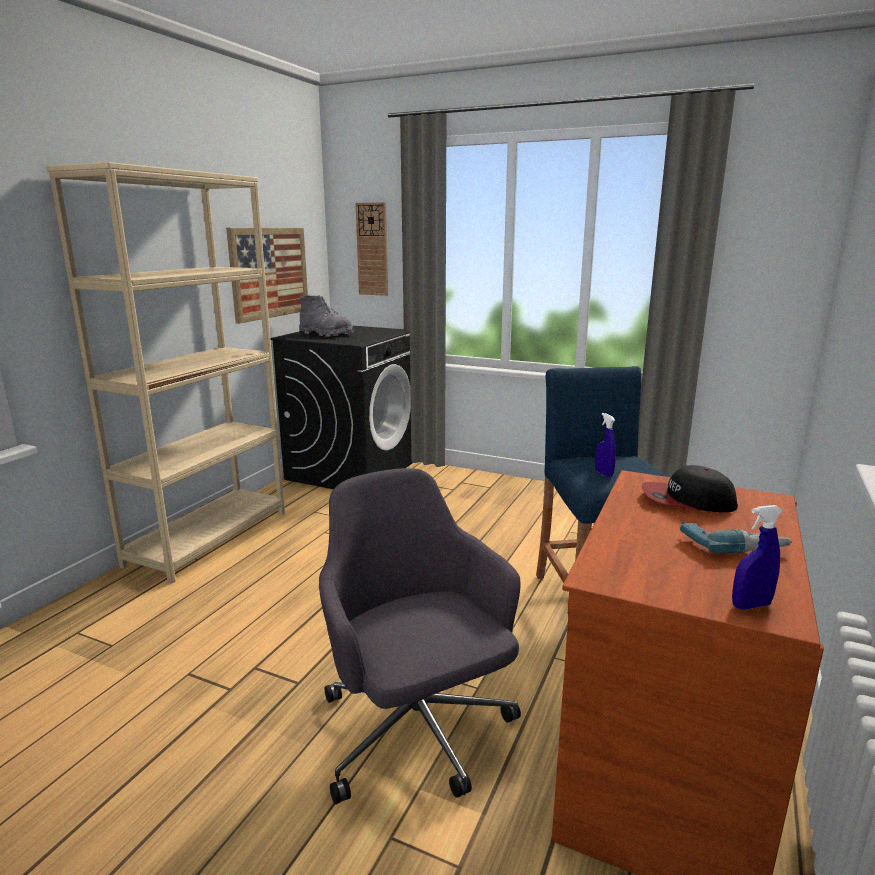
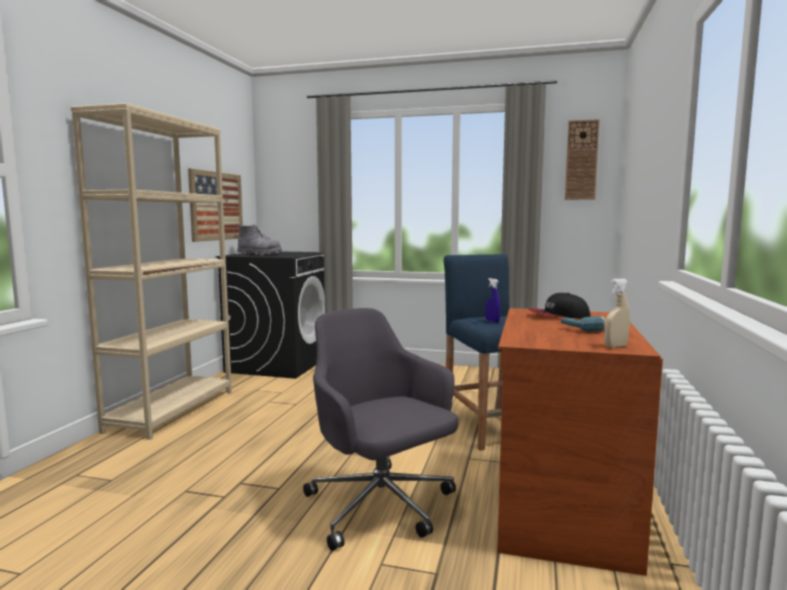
camera: 10 degrees left, 10 degrees down
(372, 249) = (293, 193): wall clock -> wall clock (581, 160)
(751, 605) = (615, 346): blue spray bottle -> beige spray bottle

